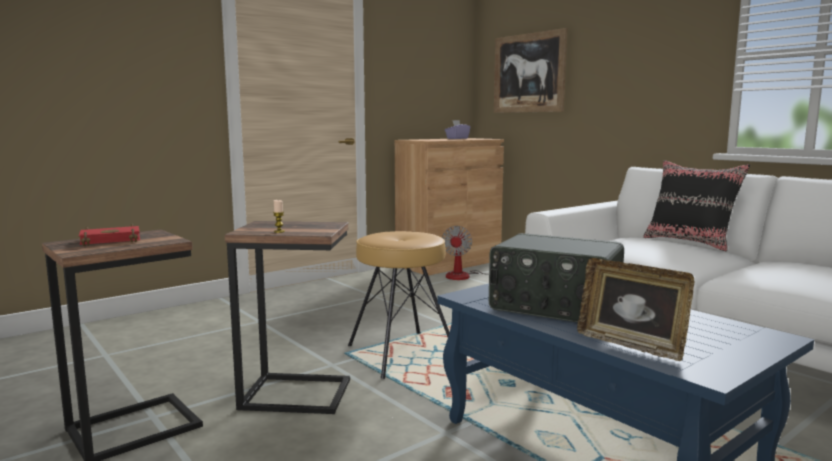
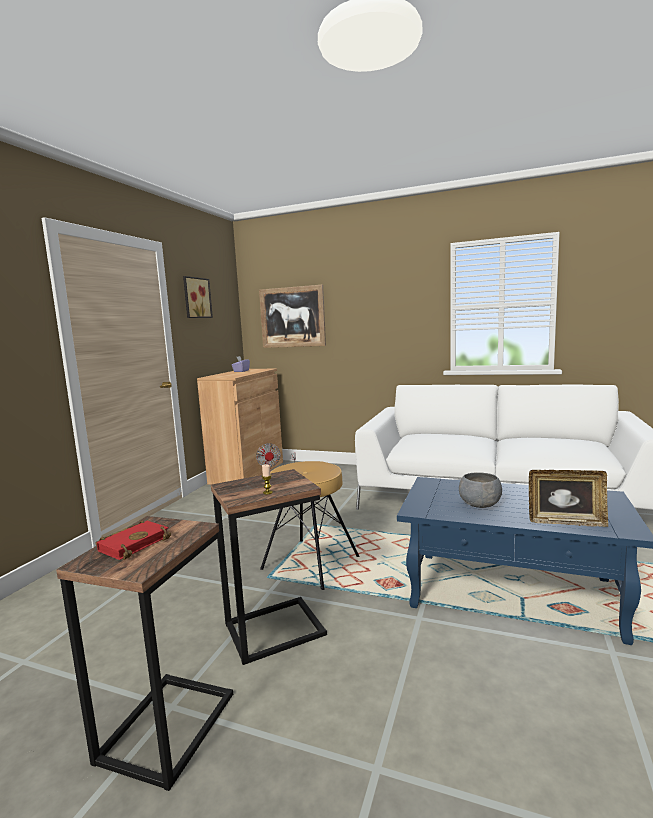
camera: 30 degrees left, 0 degrees up
(405, 46) = (196, 298): none -> picture
(554, 307) = (480, 505): radio -> grey bowl
(690, 242) = (455, 433): black pillow -> none

